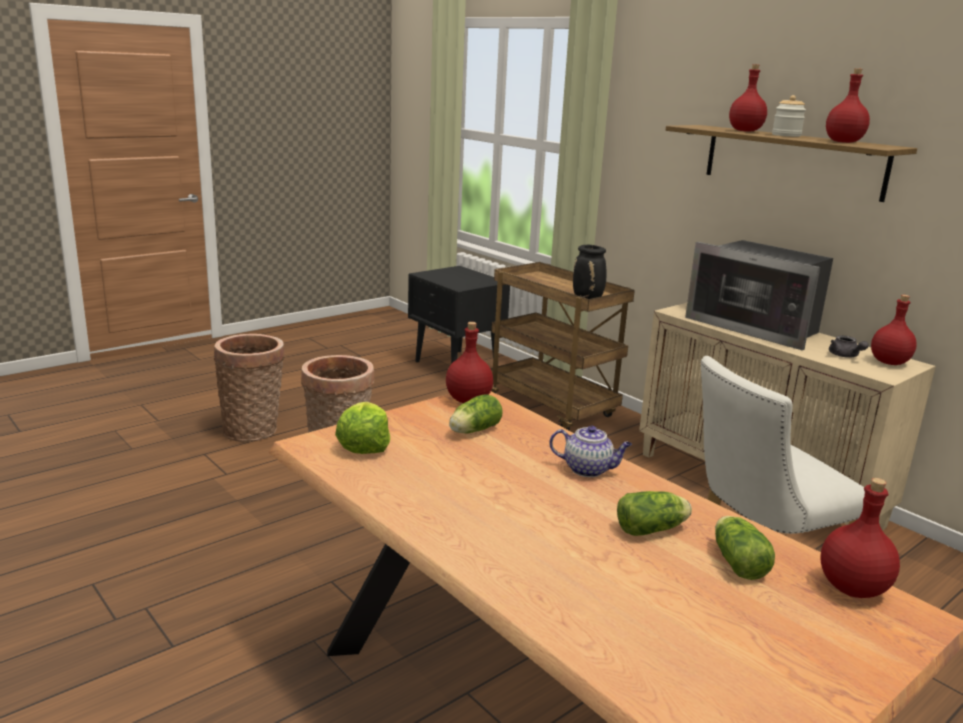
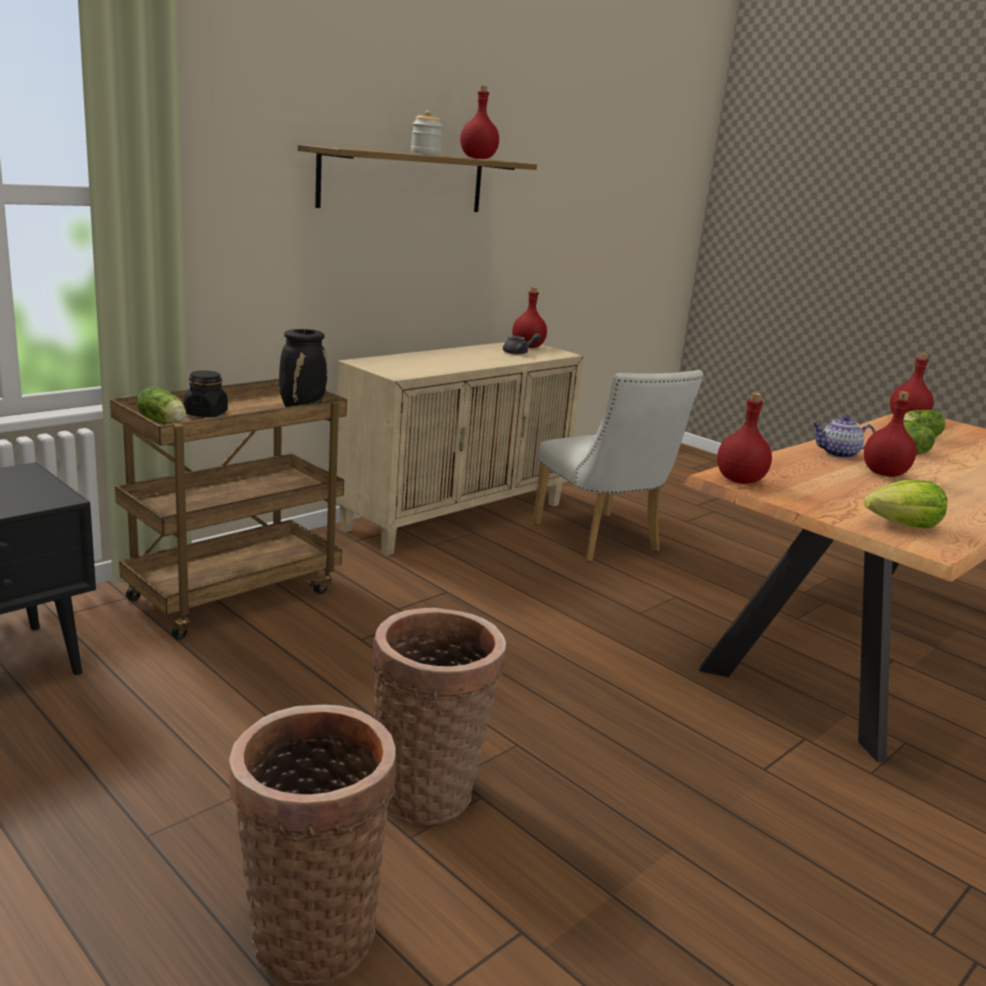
camera: 95 degrees left, 0 degrees up
(473, 431) = (812, 483): lettuce -> lettuce (164, 422)
(555, 284) = (206, 413): none -> black jar
(588, 469) = (838, 454): teapot -> teapot turned 105 degrees counterclockwise
(746, 131) = (386, 151): red bottle -> red bottle (884, 473)
(757, 327) = (443, 359): microwave -> none

